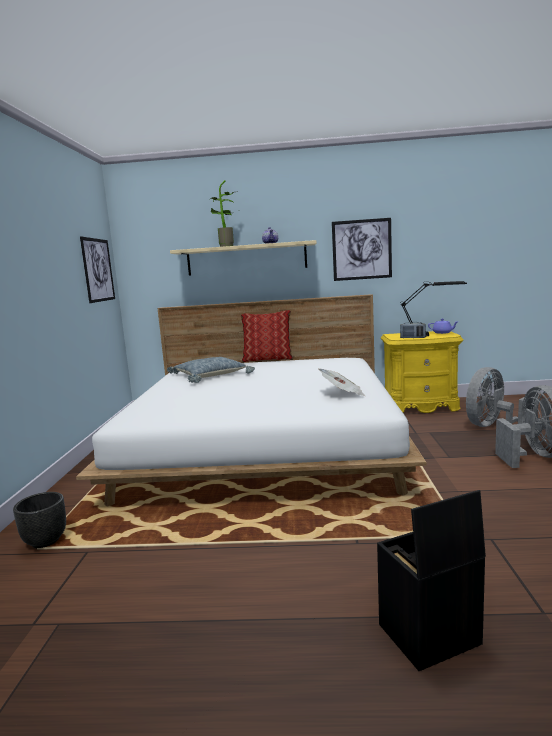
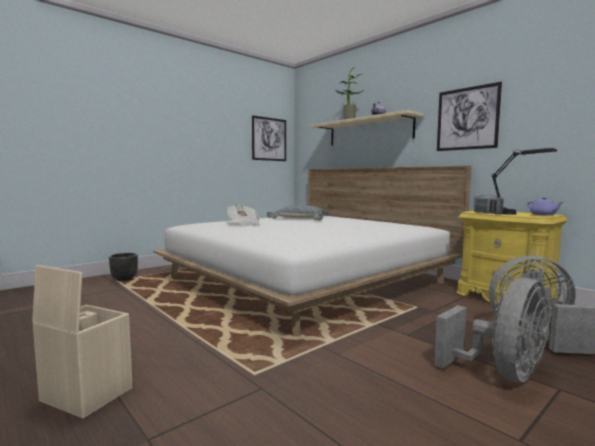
camera: 45 degrees right, 5 degrees down
(268, 359) = (369, 219): pillow -> none
(343, 394) = (311, 237): newspaper -> newspaper (243, 224)
(428, 636) = (85, 394): black storage box -> beige storage box

